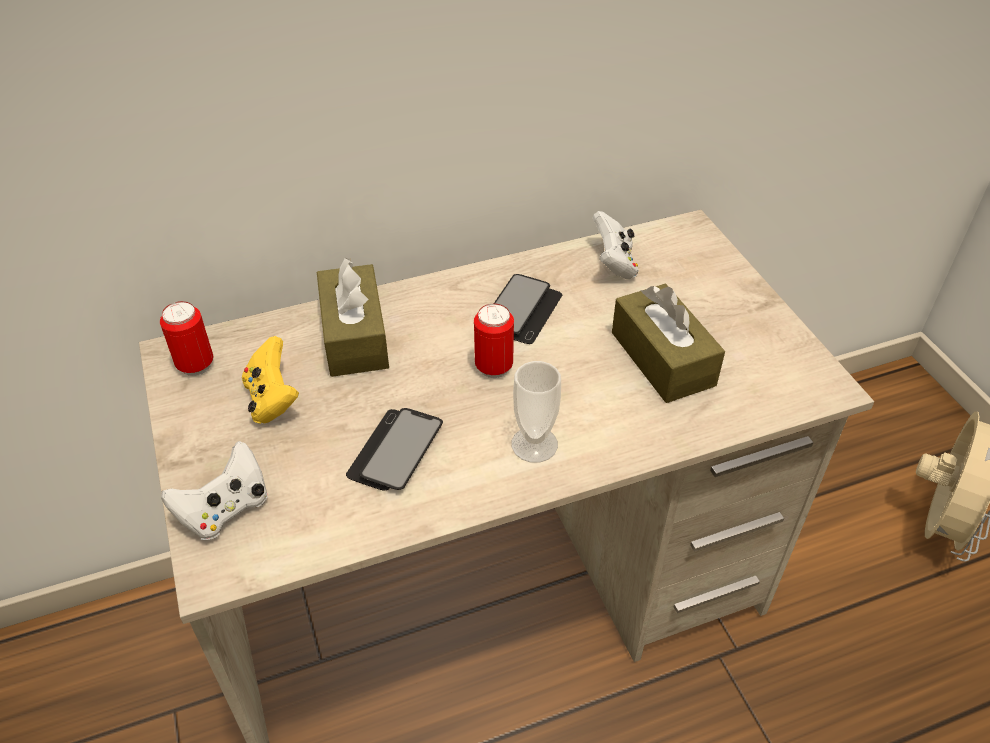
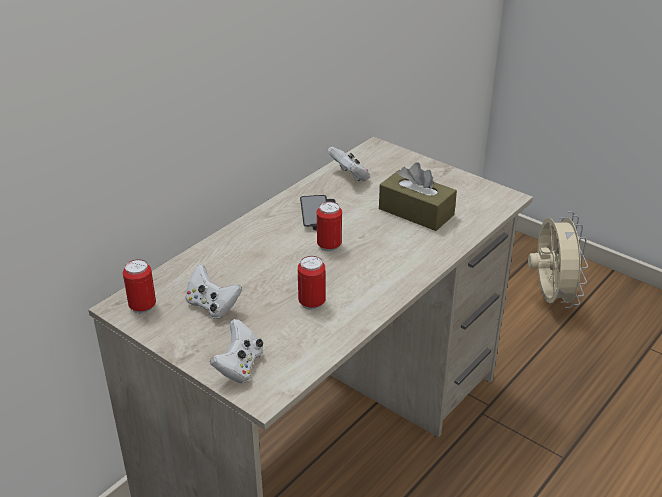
camera: 30 degrees left, 10 degrees down
(272, 399) = (212, 306): yellow game controller -> white game controller
(354, 336) = (231, 258): brown tissue box -> none
(395, 451) = (312, 303): phone -> can
(534, 444) = (385, 273): cup -> none

